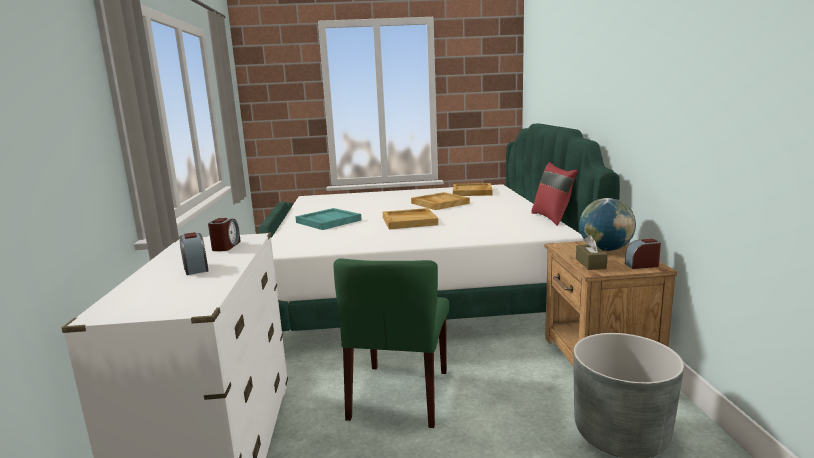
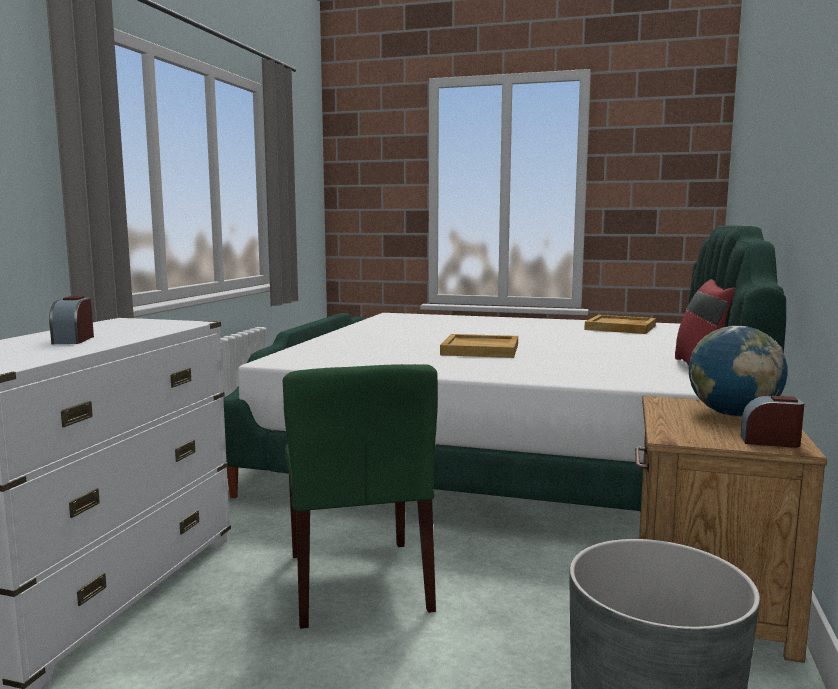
camera: 20 degrees right, 5 degrees down
(226, 246) = (146, 327): alarm clock -> none
(328, 221) = (376, 339): turquoise tray -> none
(400, 395) = (359, 582): green chair -> green chair turned 45 degrees counterclockwise
(439, 203) = (552, 335): beige tray -> none
(590, 263) = (680, 428): brown tissue box -> none

